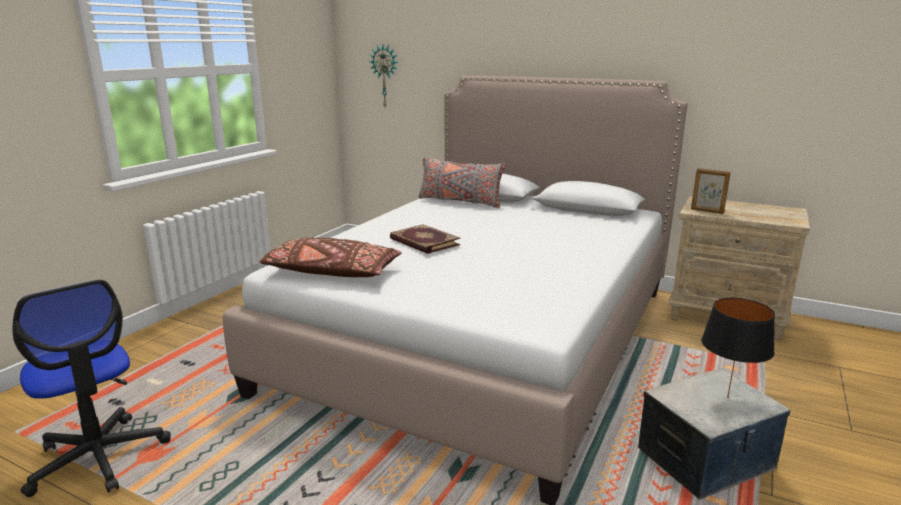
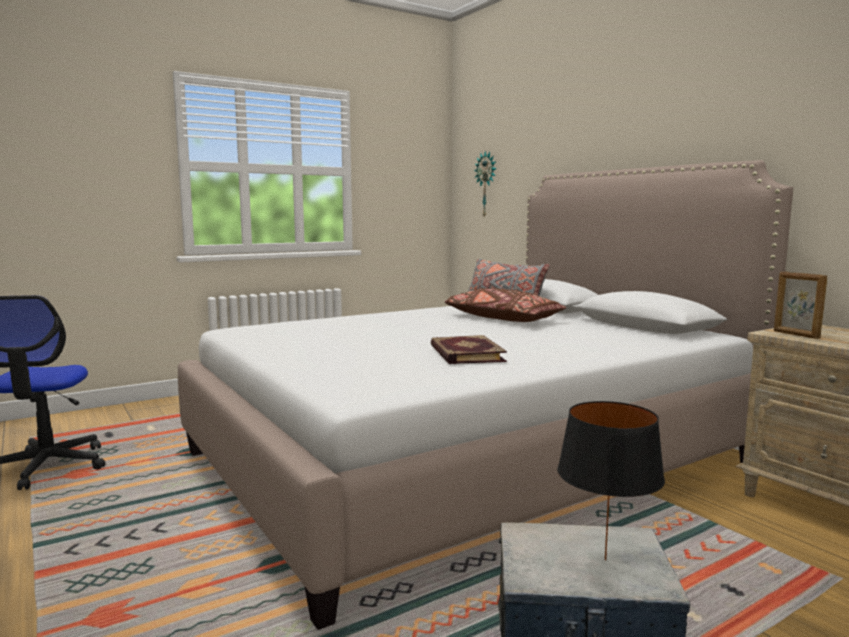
camera: 30 degrees right, 10 degrees down
(331, 272) = (265, 335): brown pillow -> brown pillow (502, 318)
(423, 242) = (390, 327): book -> book (465, 354)

